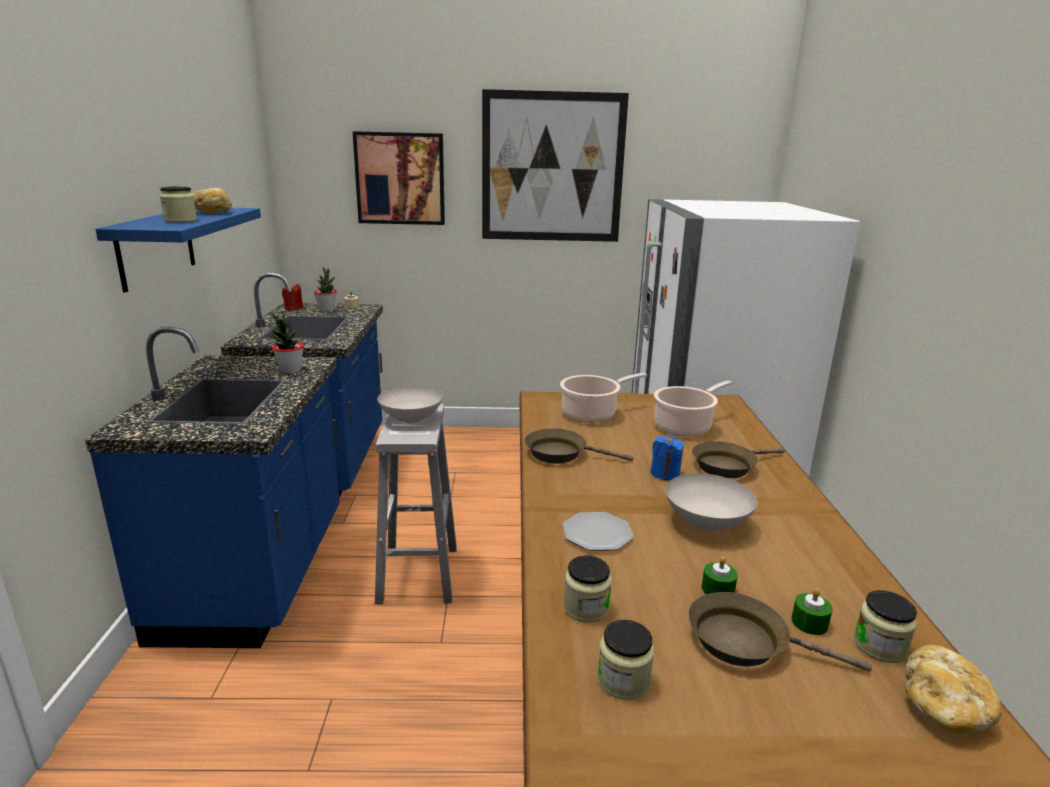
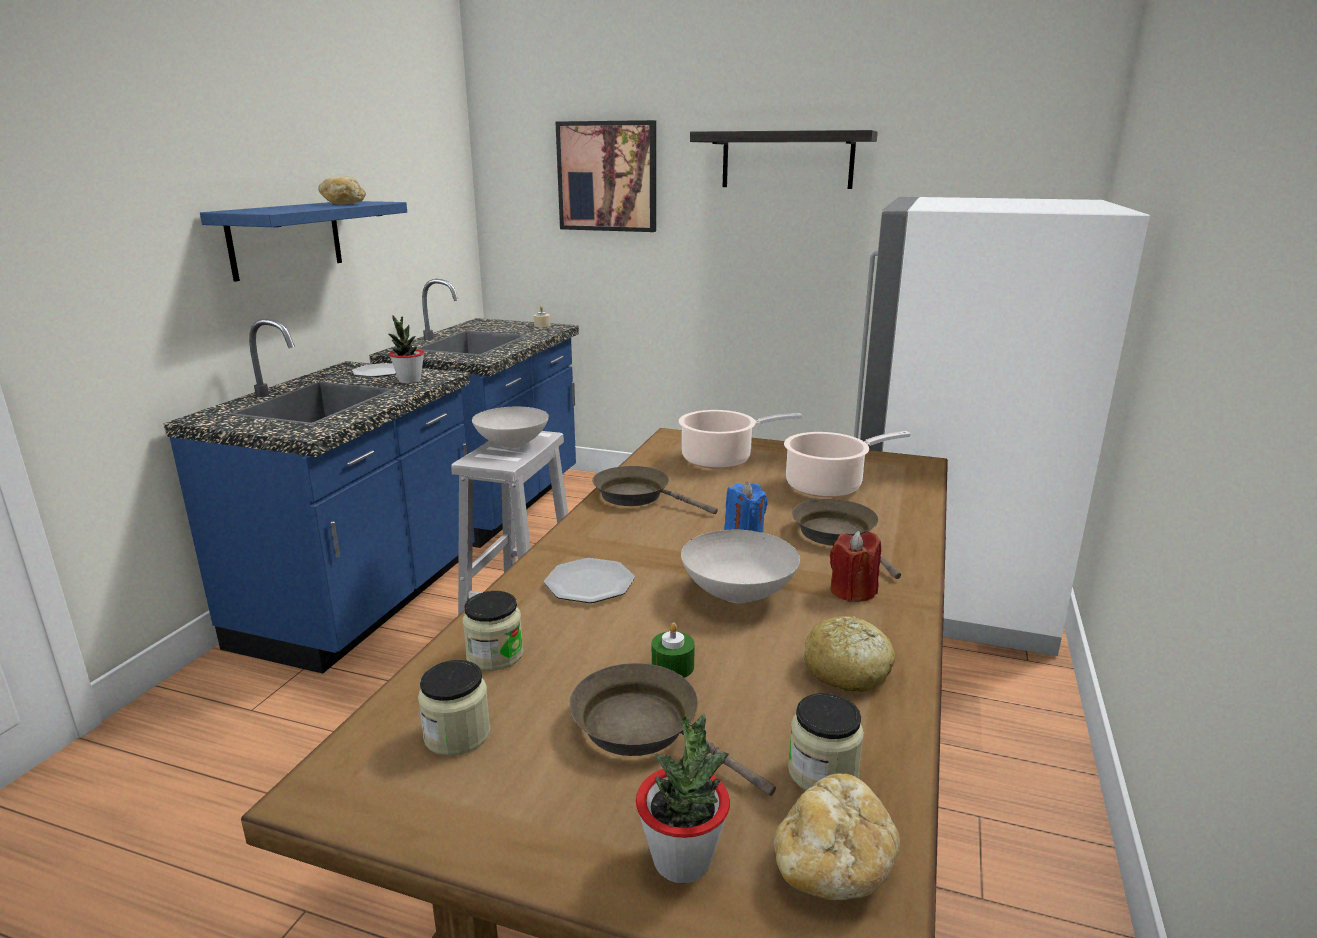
camera: 20 degrees right, 0 degrees up
(180, 220) = (293, 208): jar -> none
(252, 364) = (380, 372): none -> plate
(293, 308) = (480, 324): red candle -> red candle (853, 591)
(327, 310) = (512, 327): potted plant -> potted plant (682, 861)
(552, 168) = (787, 160): picture -> shelf
(727, 465) = (838, 535): brown frying pan -> brown frying pan turned 75 degrees clockwise
(809, 623) = (753, 726): green candle -> none
(825, 568) = (847, 670): none -> bread

